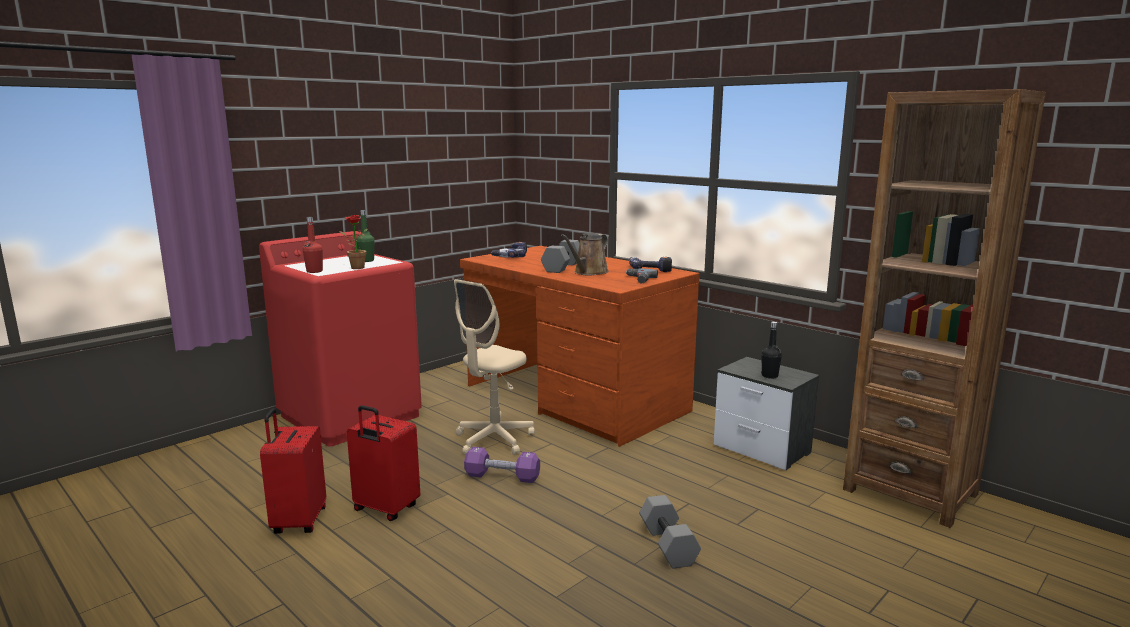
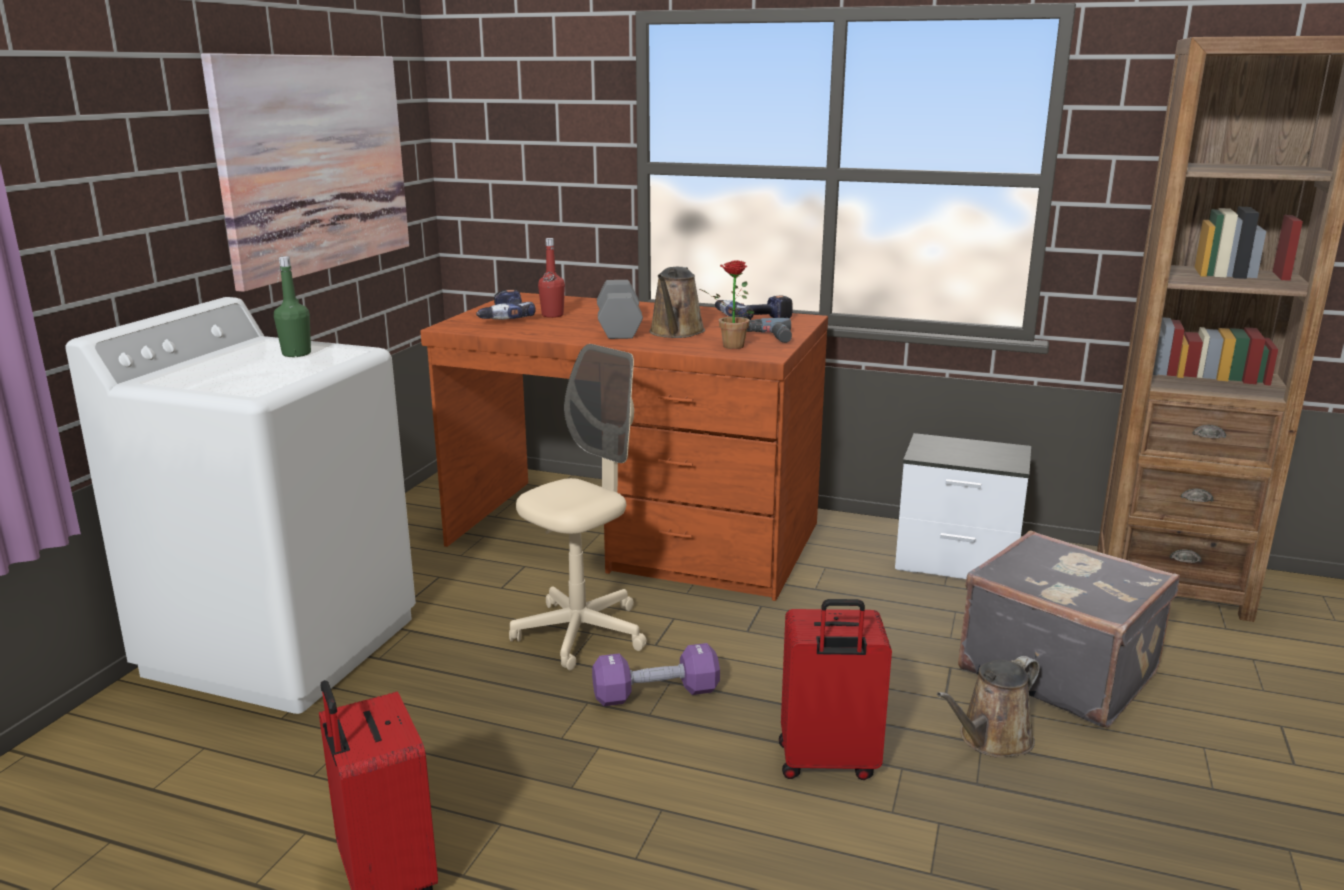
camera: 25 degrees left, 5 degrees up
(314, 271) = (231, 388): red bottle -> red bottle (552, 315)
(351, 416) = (283, 644): red washing machine -> white washing machine
(355, 267) = (300, 371): potted plant -> potted plant (728, 346)
(385, 509) = (521, 806): red suitcase -> red suitcase (827, 763)
(427, 166) = (316, 164): none -> picture
(494, 440) = (581, 633): beige office chair -> beige office chair turned 150 degrees counterclockwise
(669, 545) = (991, 740): grey dumbbell -> brown watering can
(760, 521) = (1058, 669): none -> grey suitcase
(769, 376) = (979, 458): black bottle -> none

